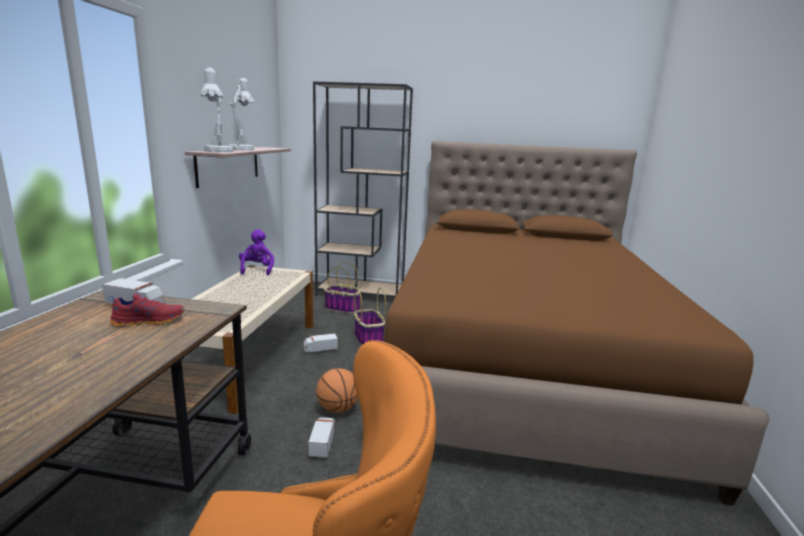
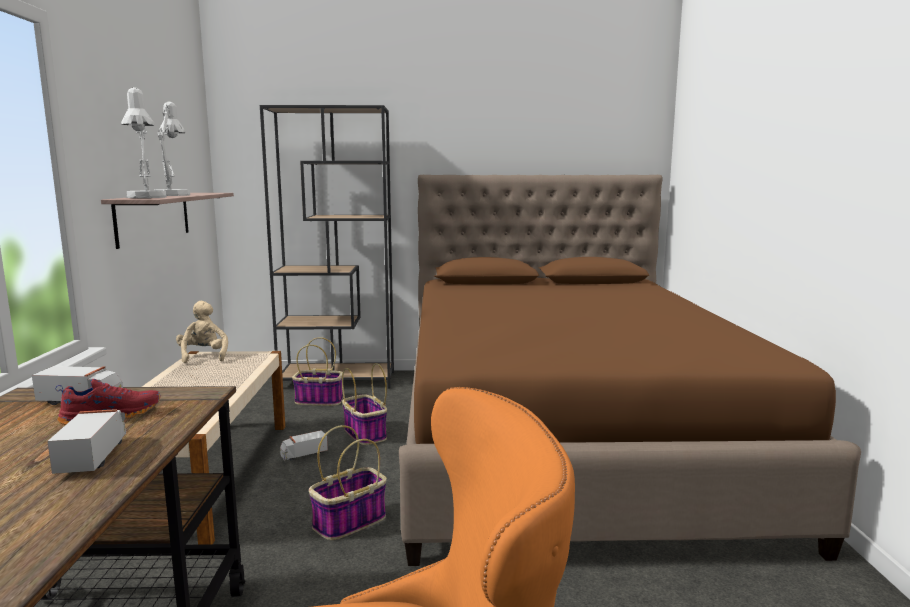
camera: 10 degrees left, 5 degrees down
(257, 270) = (203, 356): purple plush toy -> beige plush toy
(322, 443) = (341, 566): toy truck -> toy truck (94, 456)
(338, 409) = (349, 522): basketball -> basket

